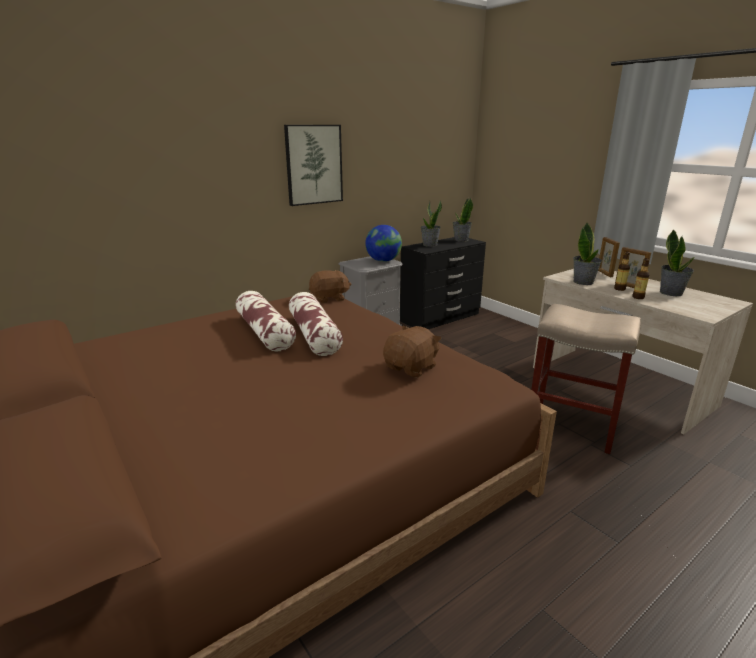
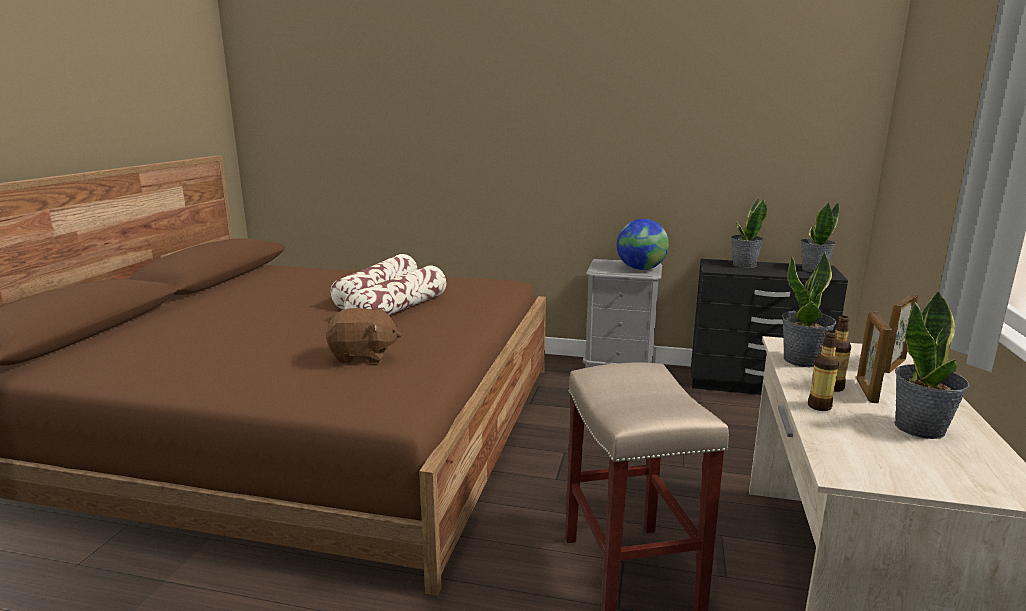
camera: 50 degrees right, 5 degrees down
(313, 164) = (567, 132): picture -> none
(329, 298) = (499, 288): brown plush toy -> none

